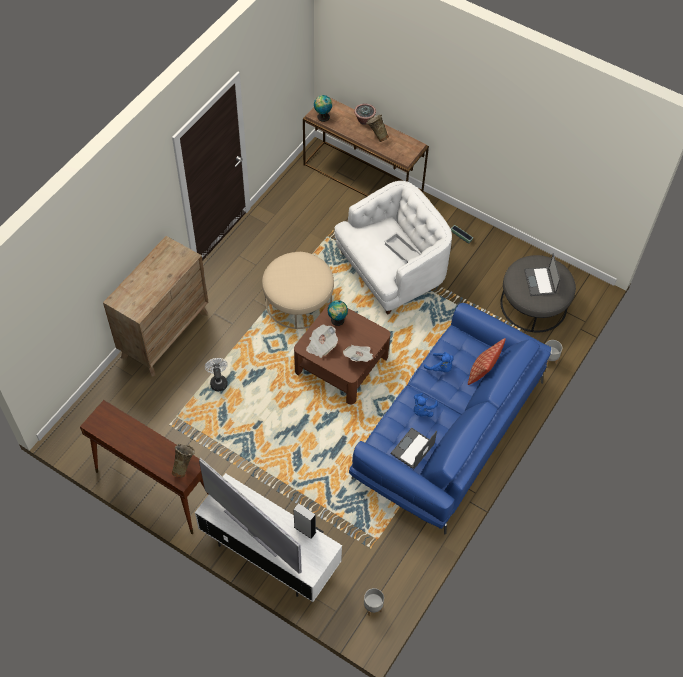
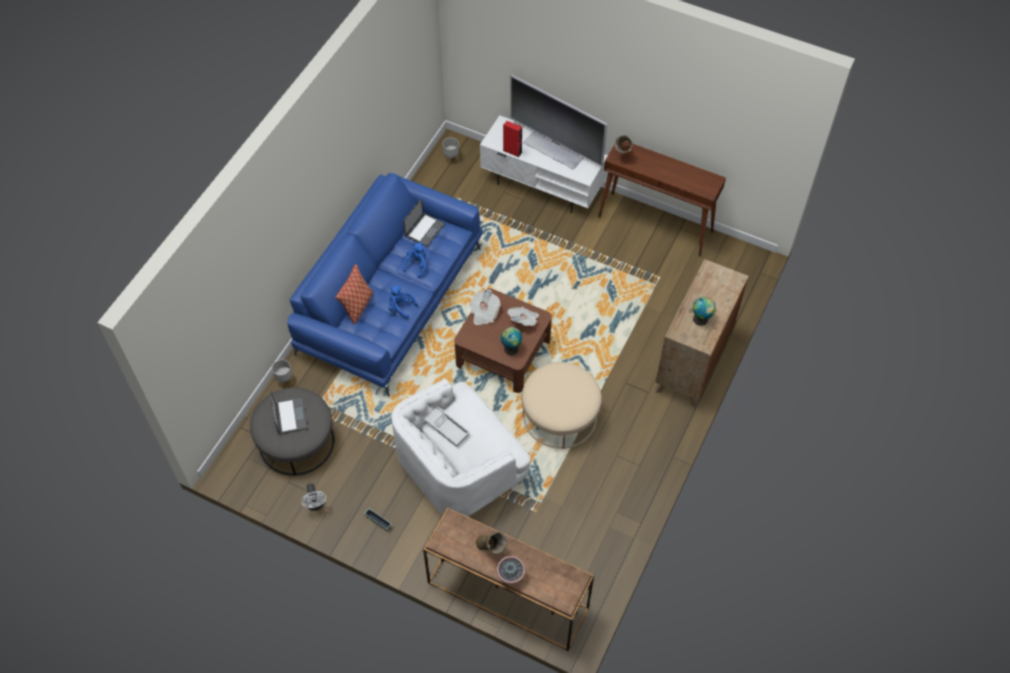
camera: 175 degrees right, 0 degrees up
(218, 381) = (624, 321): white fan -> white fan (316, 505)
(304, 530) = (512, 151): grey speaker -> red speaker
(322, 116) = (567, 575): globe -> globe (701, 319)

